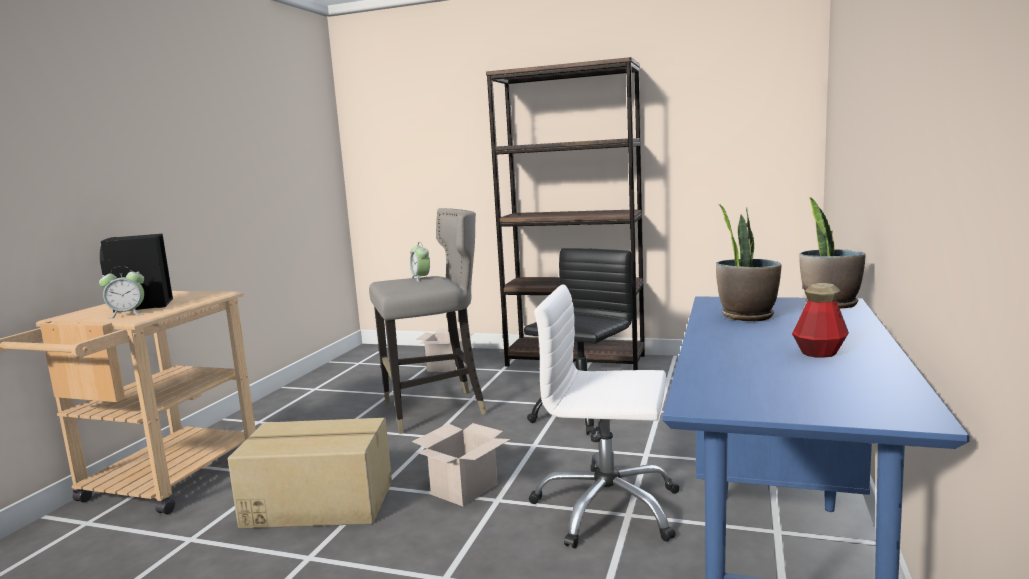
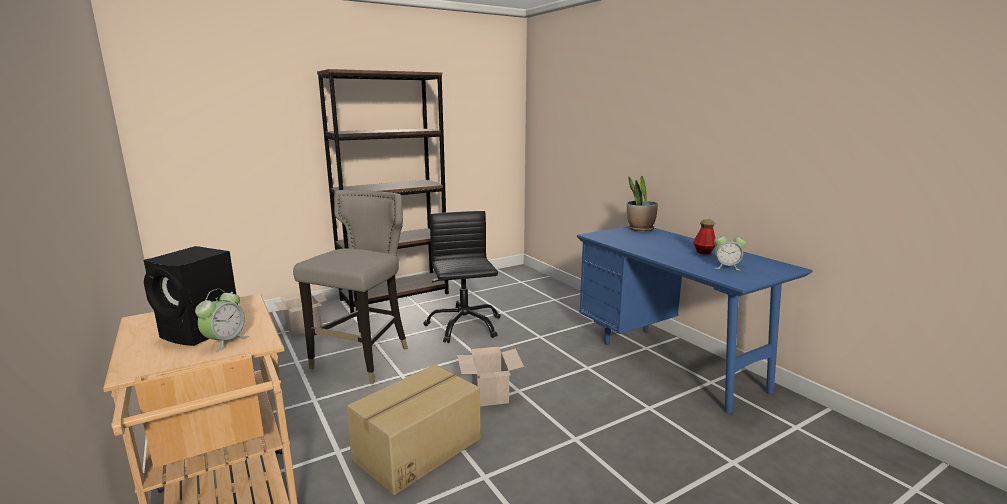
camera: 50 degrees left, 5 degrees up
(421, 278) = (347, 252): alarm clock -> alarm clock (726, 267)
(607, 508) = (574, 369): white office chair -> none
(746, 316) = (631, 241): potted plant -> none

